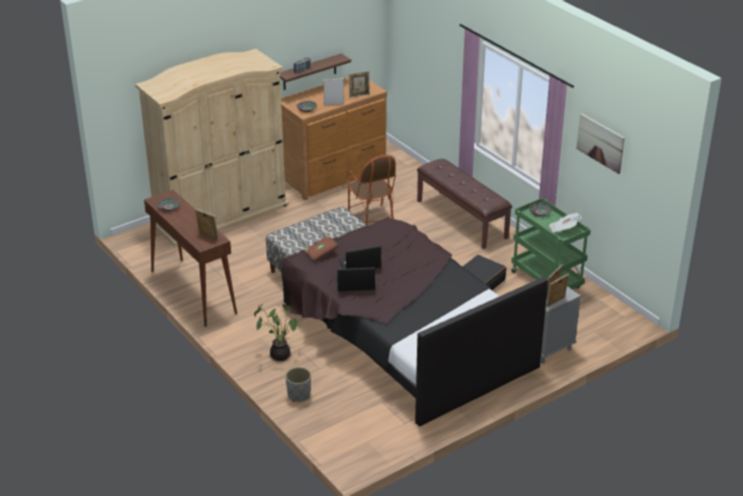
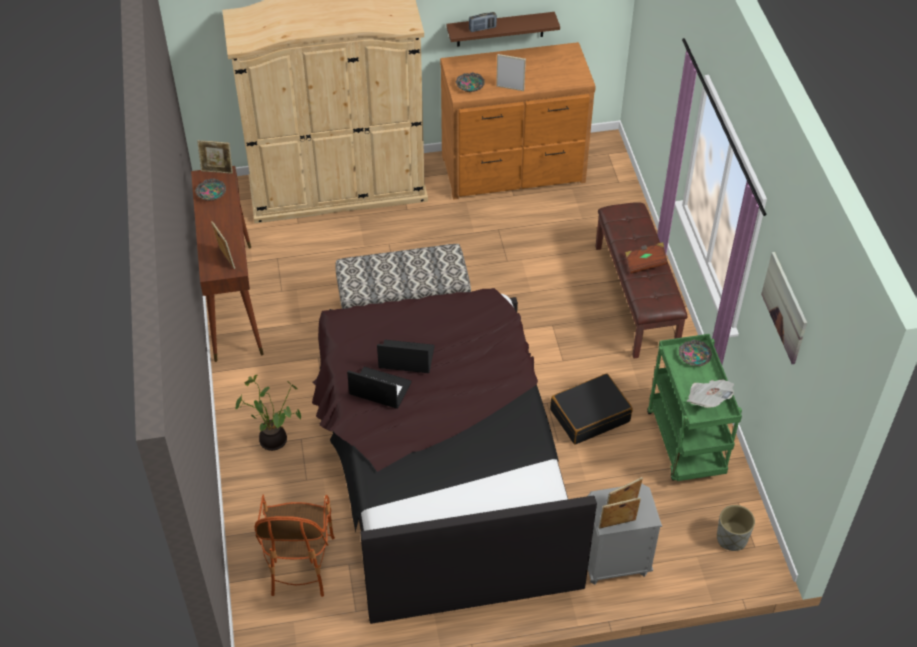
camera: 25 degrees right, 15 degrees up
(299, 395) = (257, 513): grey planter -> grey planter (731, 539)
(321, 253) = (370, 321): brown book -> brown book (645, 263)
(359, 95) = (553, 82): picture frame -> picture frame (217, 171)
(371, 218) = (518, 257): armchair -> armchair (299, 564)

